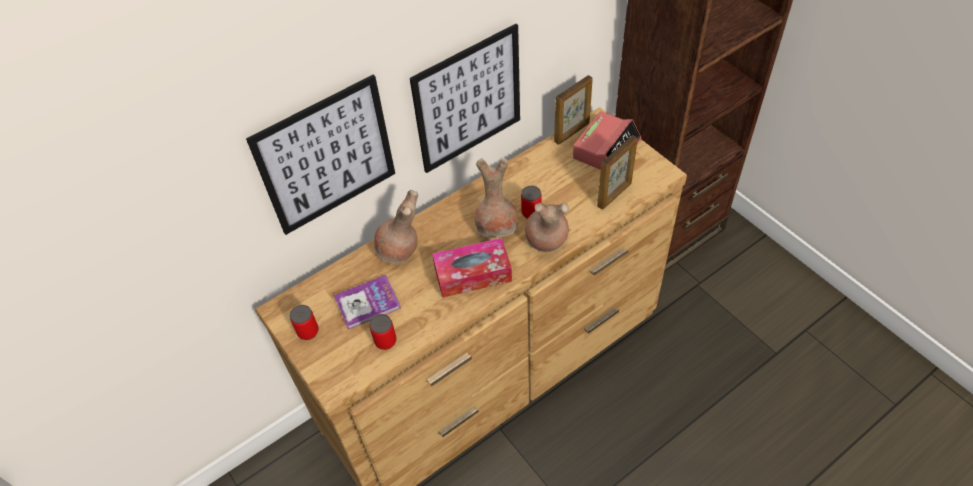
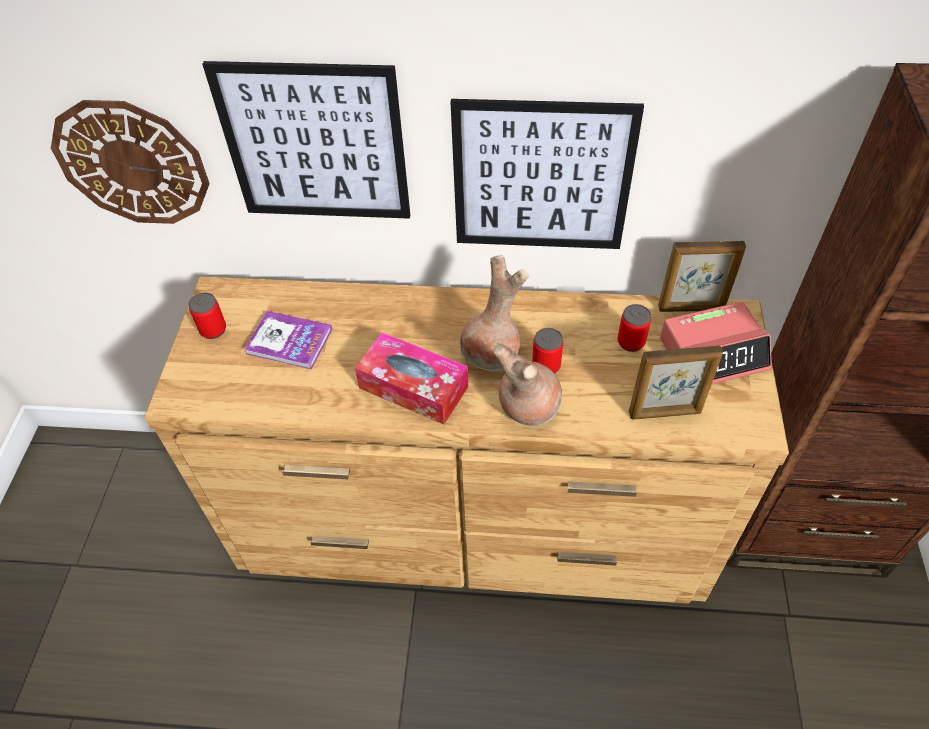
camera: 40 degrees right, 0 degrees up
(193, 248) = (132, 163): none -> wall clock
(385, 341) = (263, 391): can -> can (631, 342)
(399, 251) = (372, 312): brown vase -> none

